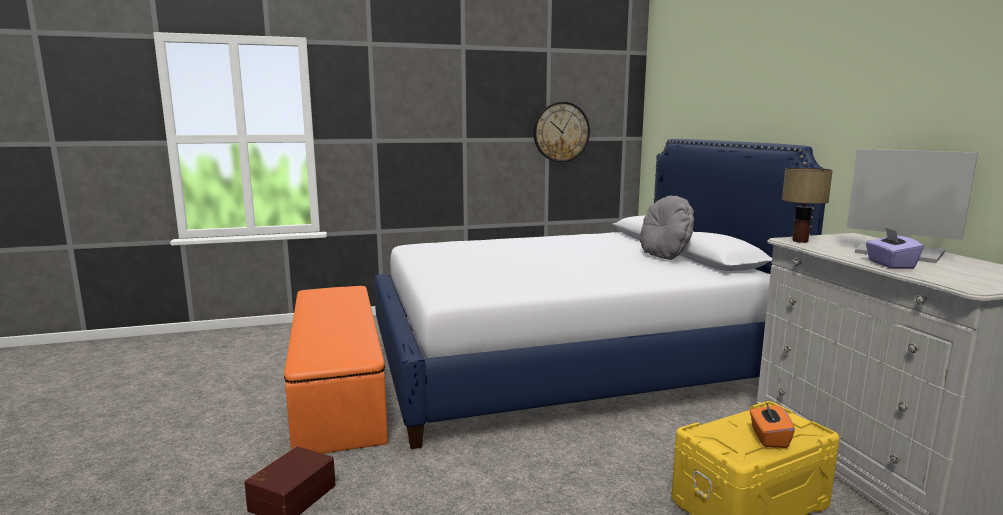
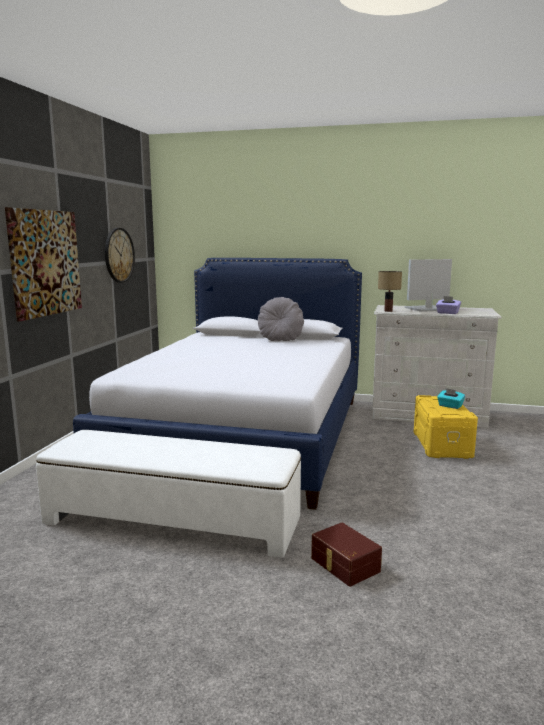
camera: 60 degrees left, 0 degrees up
(338, 388) = (174, 520): orange bench -> white bench
(434, 135) = (45, 263): none -> picture
(768, 438) = (450, 406): orange tissue box -> turquoise tissue box

